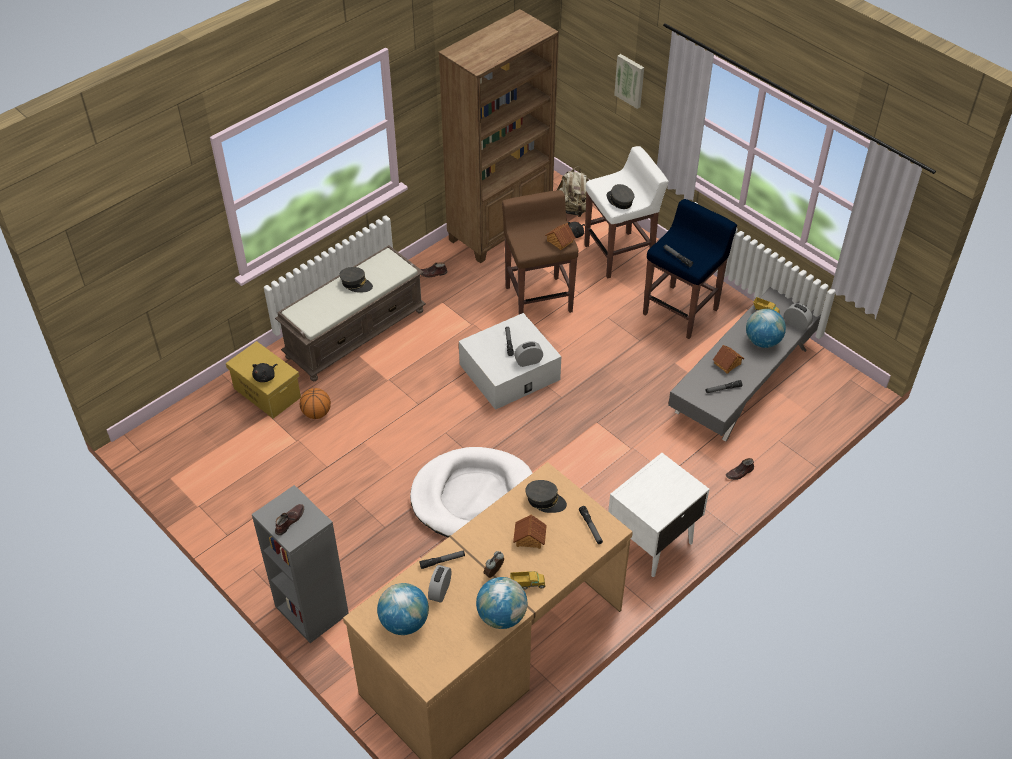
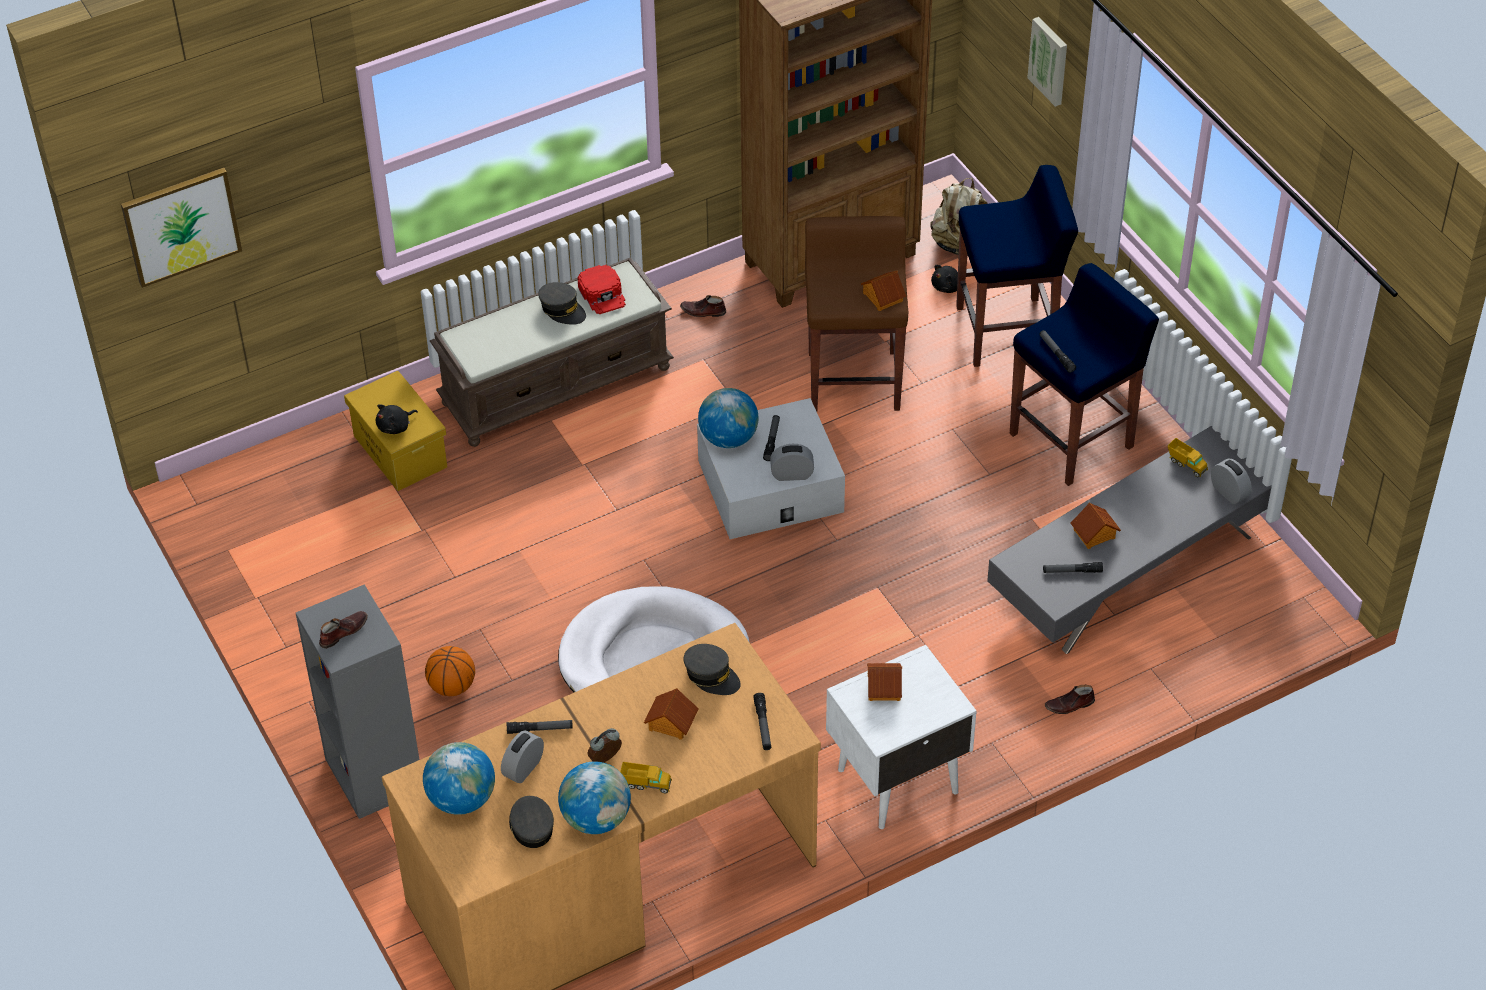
camera: 15 degrees right, 0 degrees up
(106, 264) = (181, 225): none -> picture
(316, 413) = (463, 495): basketball -> basketball (452, 686)
(378, 270) = (602, 294): none -> red cap
(619, 201) = (1000, 248): grey cap -> grey cap (531, 826)
(620, 255) = (1008, 332): white stool -> blue stool
(645, 485) = (883, 687): none -> toy house
(762, 341) = (1163, 509): globe -> globe (728, 438)

